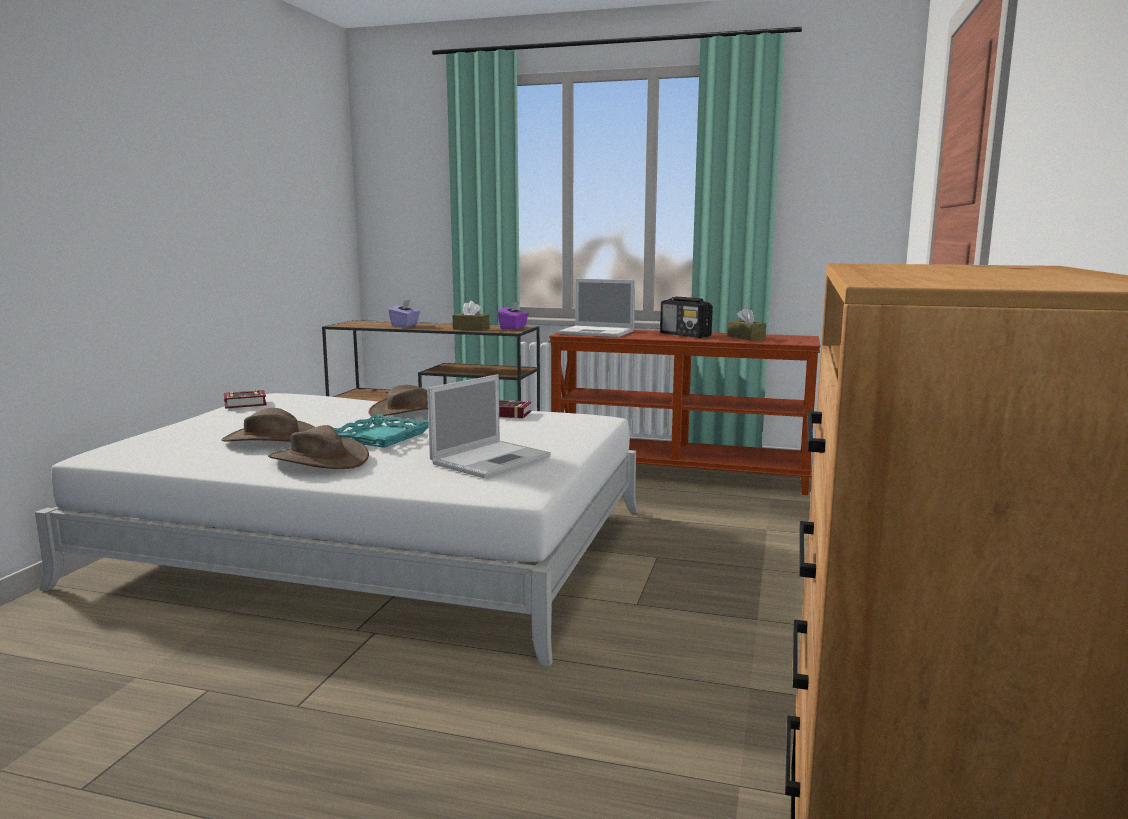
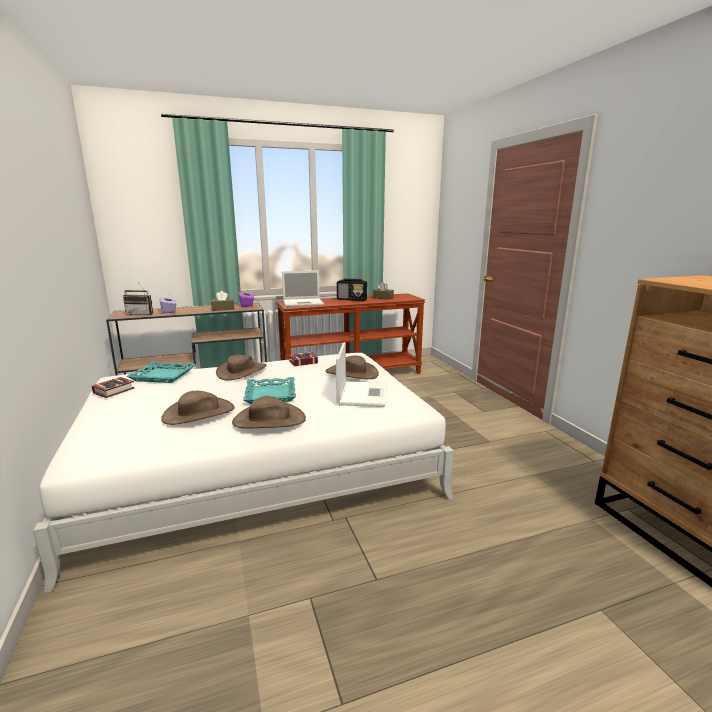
camera: 35 degrees left, 5 degrees up
(316, 399) = (162, 376): none -> turquoise tray
(370, 325) = (141, 314): none -> radio
(540, 436) = (352, 373): none -> brown hat

